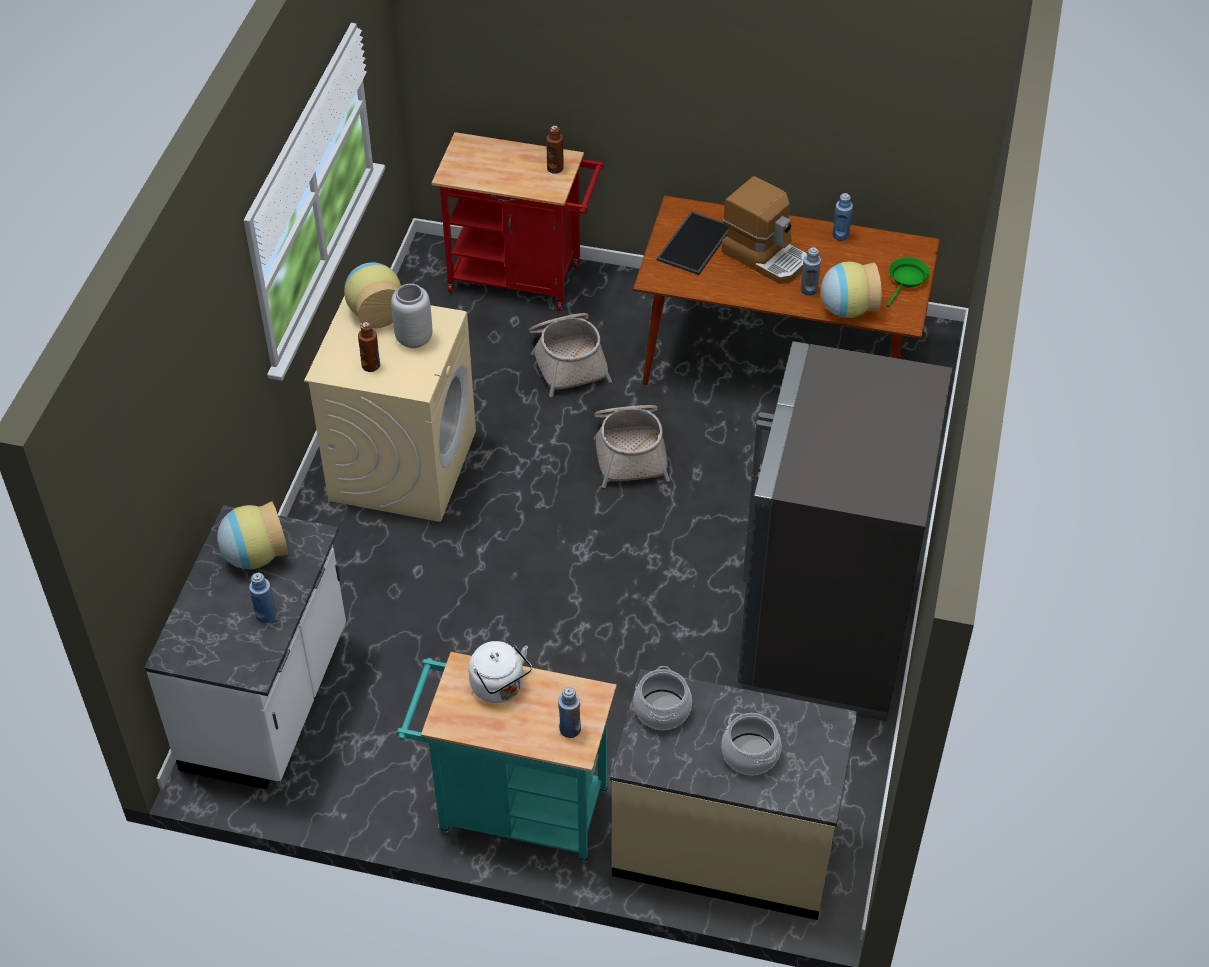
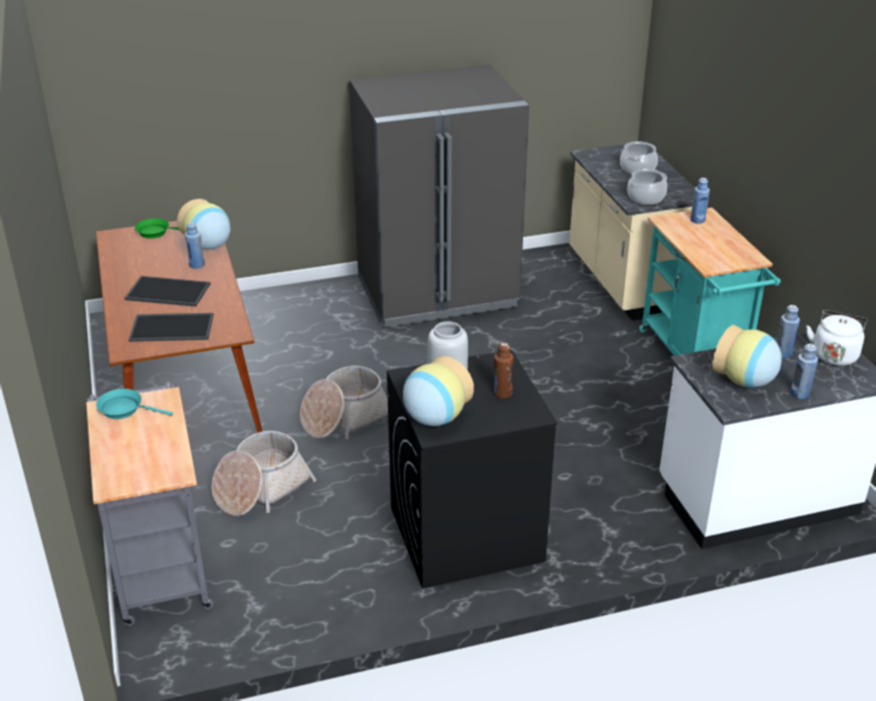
camera: 120 degrees left, 15 degrees down
(403, 465) = (465, 534): beige washing machine -> black washing machine
(500, 687) = (703, 249): white kettle -> white kettle (834, 354)
(523, 279) = (160, 562): red cart -> grey cart
(555, 168) = (124, 409): brown bottle -> turquoise frying pan
(765, 256) = (166, 292): coffee machine -> tray
(840, 235) = (117, 268): blue bottle -> blue bottle (799, 393)

